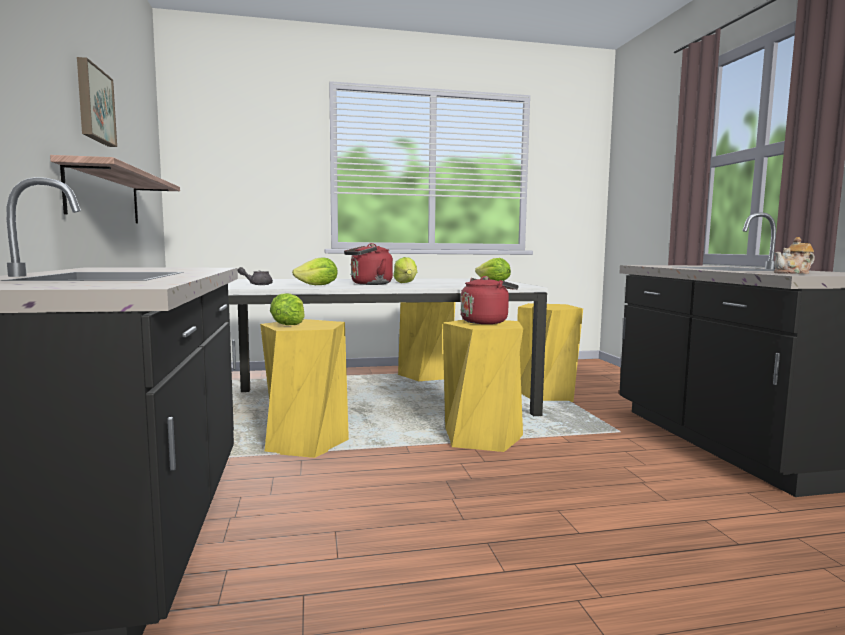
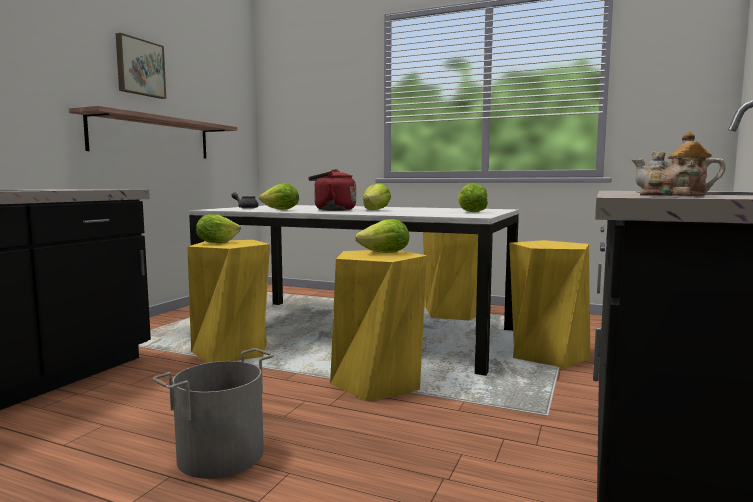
camera: 35 degrees right, 0 degrees up
(486, 322) = (385, 253): red kettle -> lettuce
(488, 516) = (220, 454): none -> grey bucket

